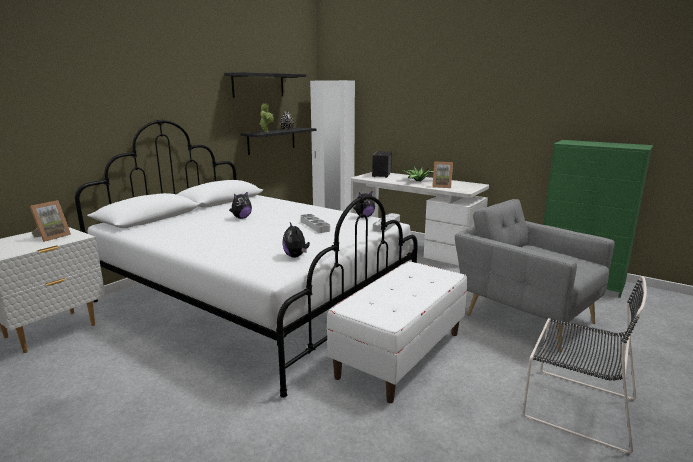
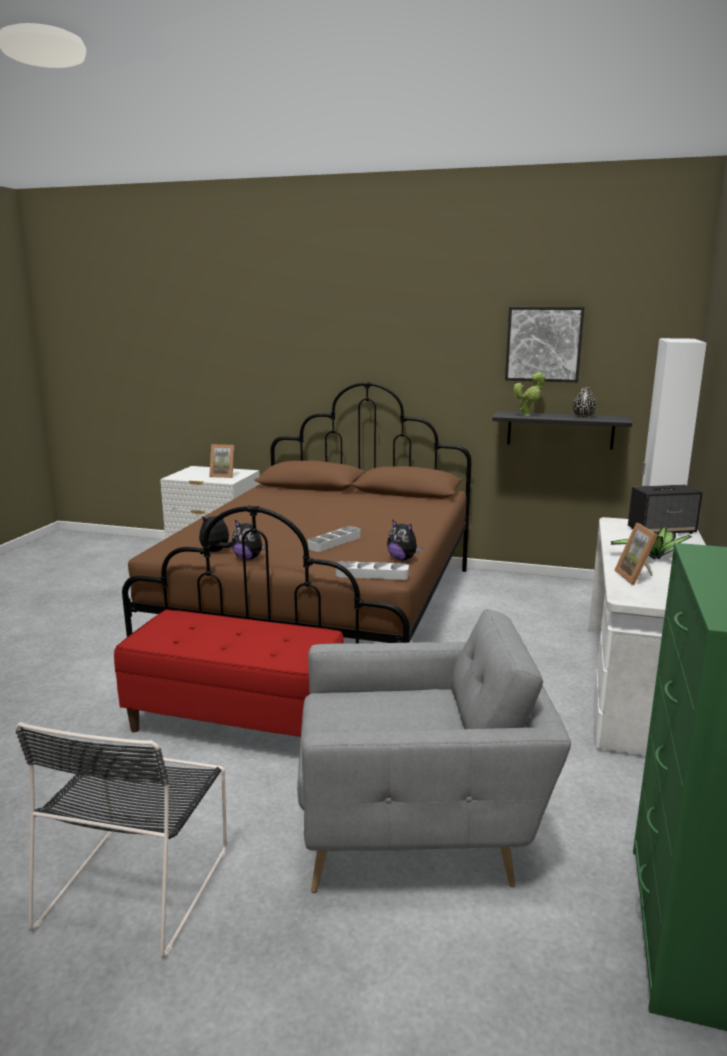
camera: 70 degrees right, 0 degrees up
(241, 218) = (338, 511): plush toy -> plush toy (248, 558)
(255, 300) = (325, 613): white bed -> brown bed
(258, 85) = (543, 344): black shelf -> picture
(400, 354) = (236, 723): white bench -> red bench
(524, 316) = (418, 832): grey armchair -> grey armchair turned 60 degrees clockwise

